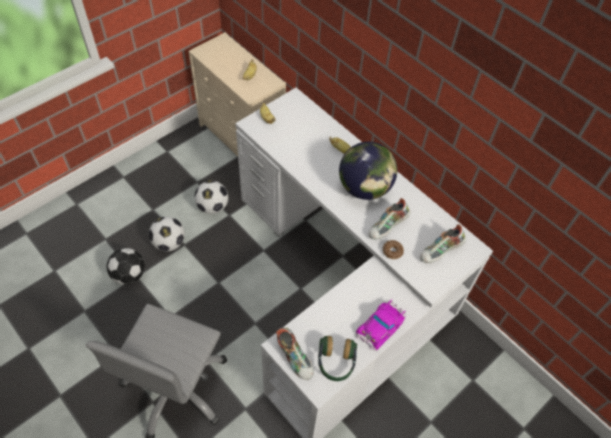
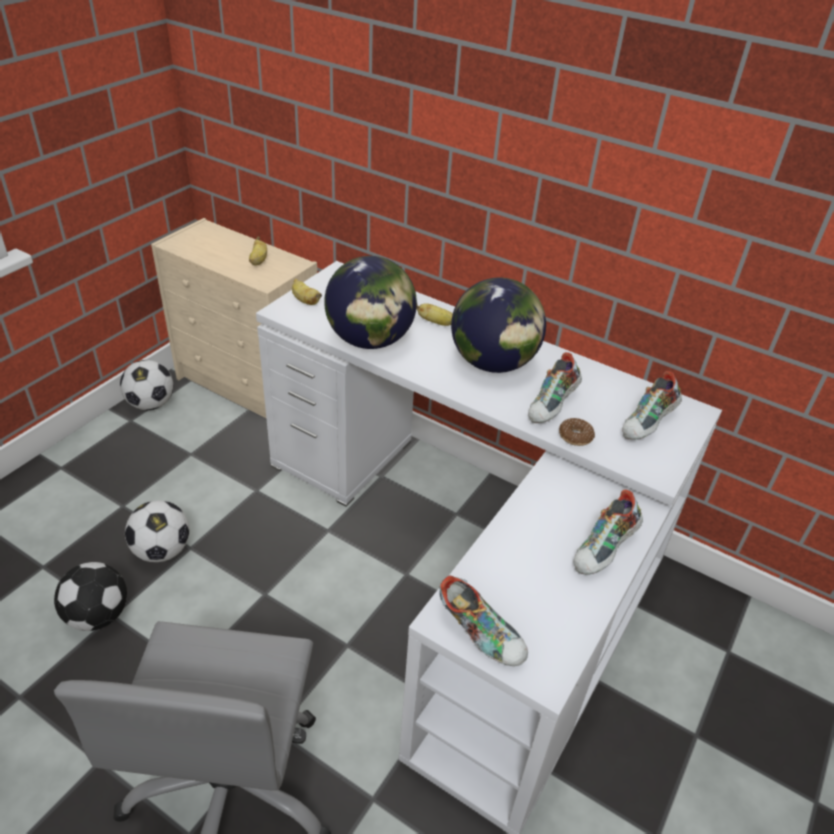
camera: 15 degrees left, 15 degrees down
(213, 207) = (225, 484): football -> football (151, 404)
(296, 157) = (370, 340): none -> globe
(336, 362) = (556, 625): headphones -> none
(381, 326) = (605, 551): toy car -> shoe

